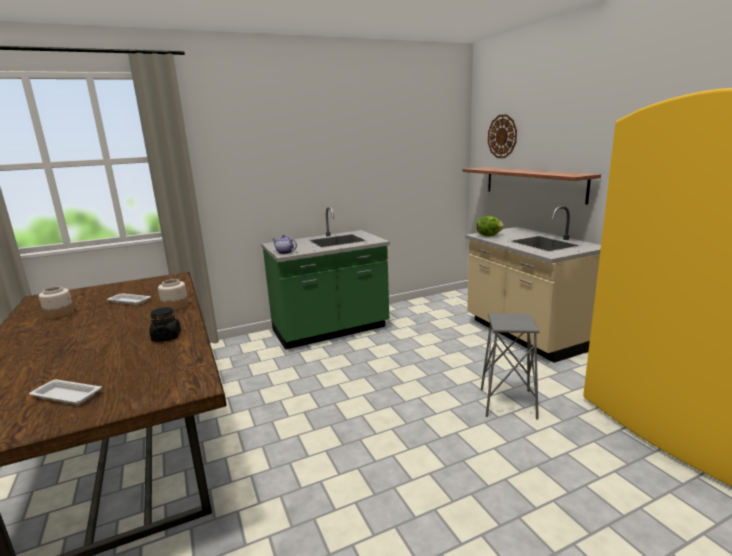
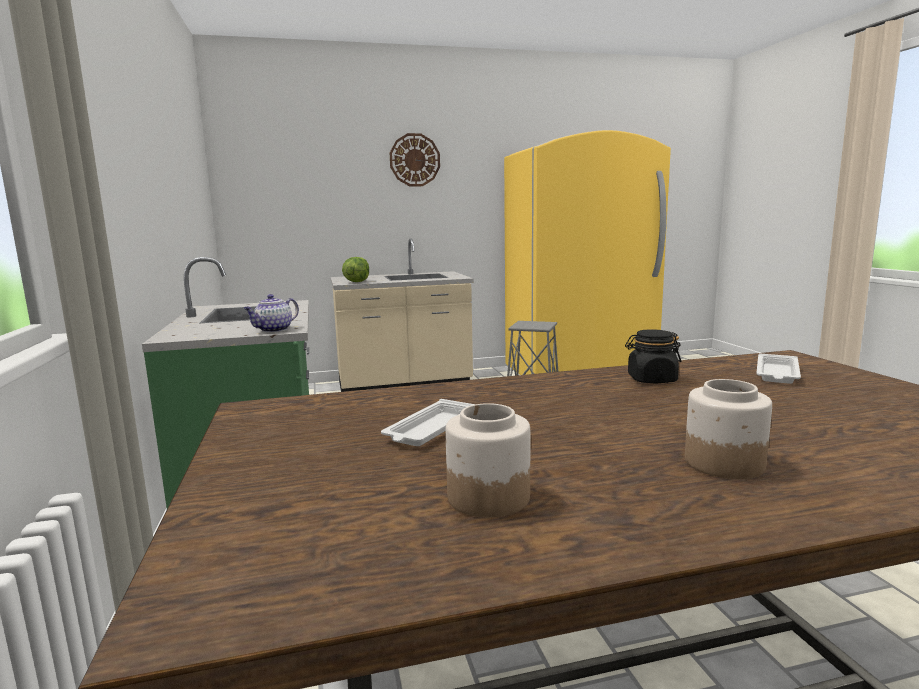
camera: 80 degrees left, 5 degrees down
(65, 395) = (873, 405): white tray -> white tray (777, 373)
(175, 307) = (502, 388): jar -> jar (722, 463)
(502, 136) = (280, 168): wall clock -> wall clock (414, 160)
(533, 183) = (343, 223): shelf -> none

